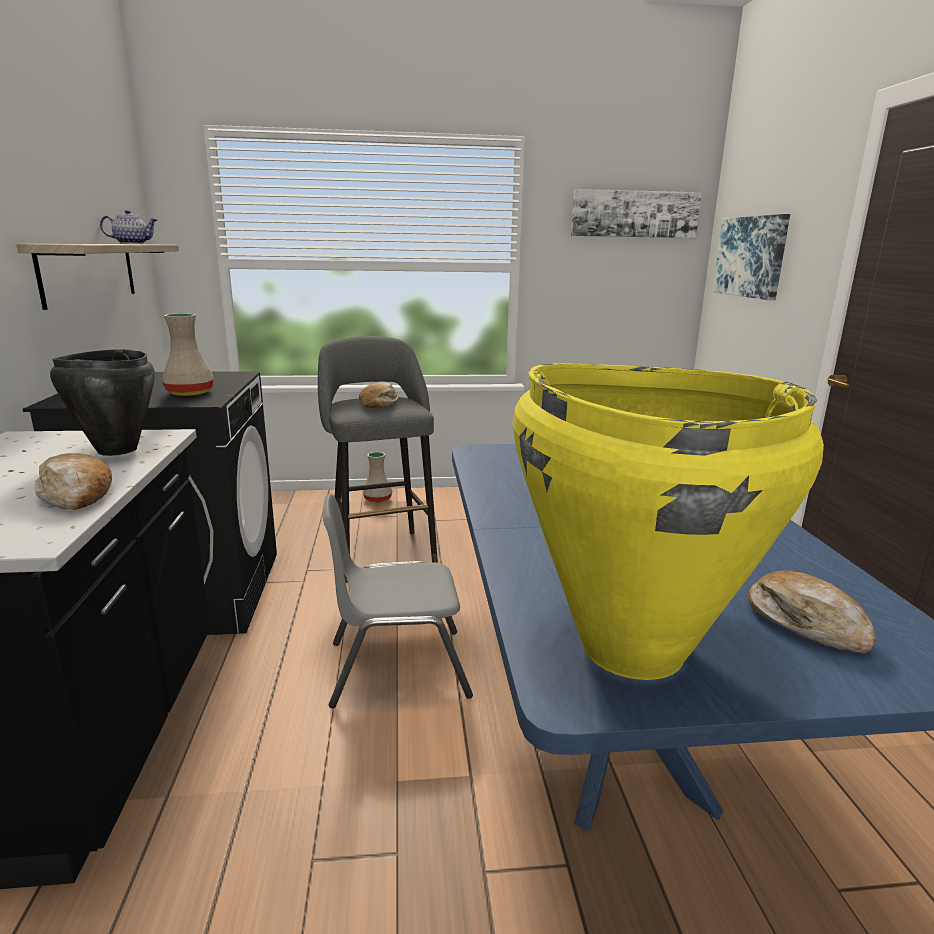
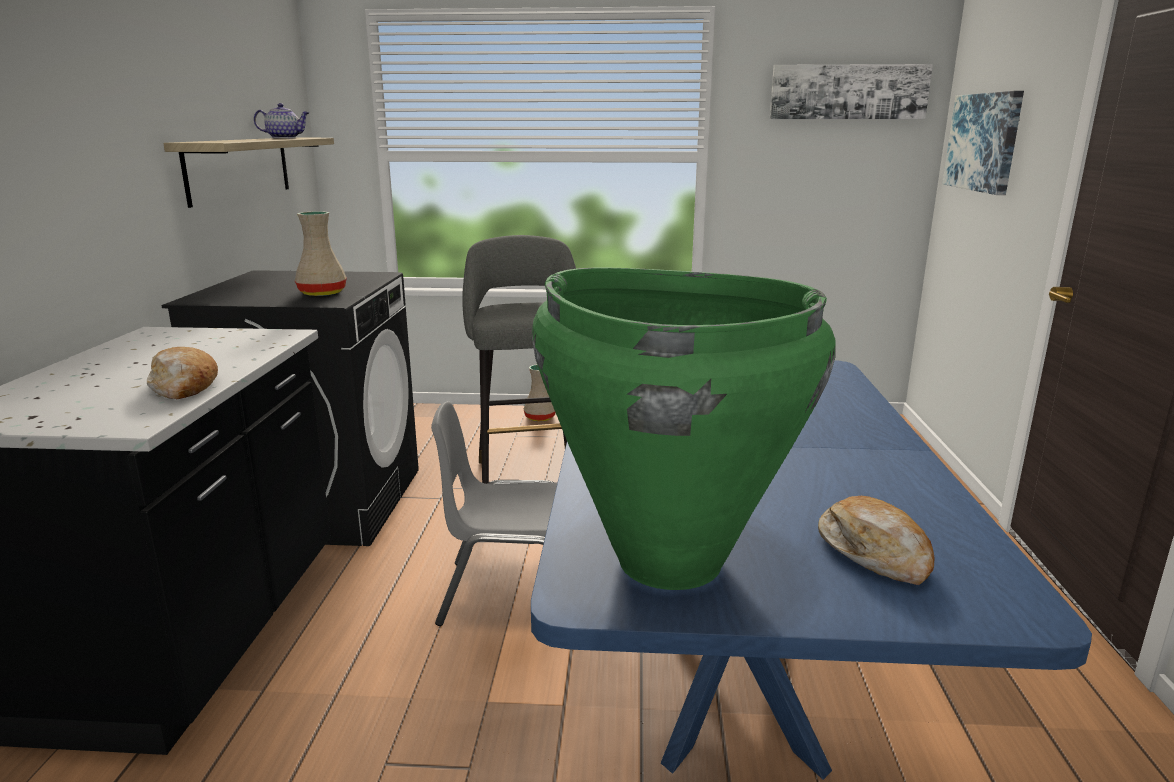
camera: 10 degrees right, 0 degrees up
(116, 450) = (235, 347): black cooking pot -> none
(379, 403) = (527, 309): bread -> none
(633, 648) = (671, 561): yellow vase -> green vase

